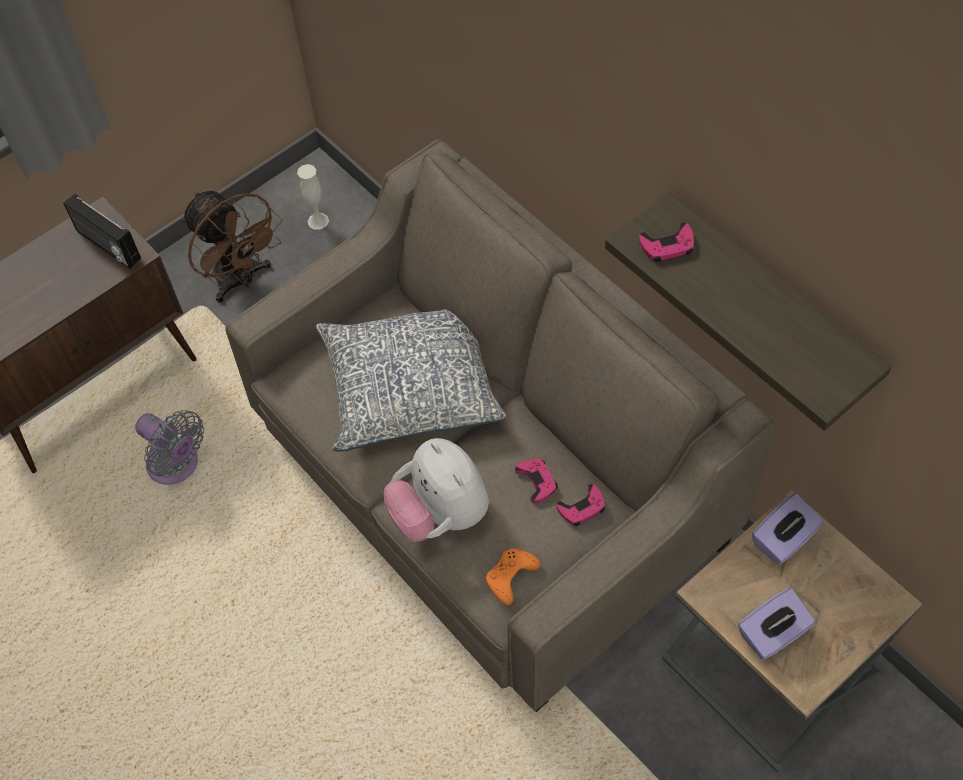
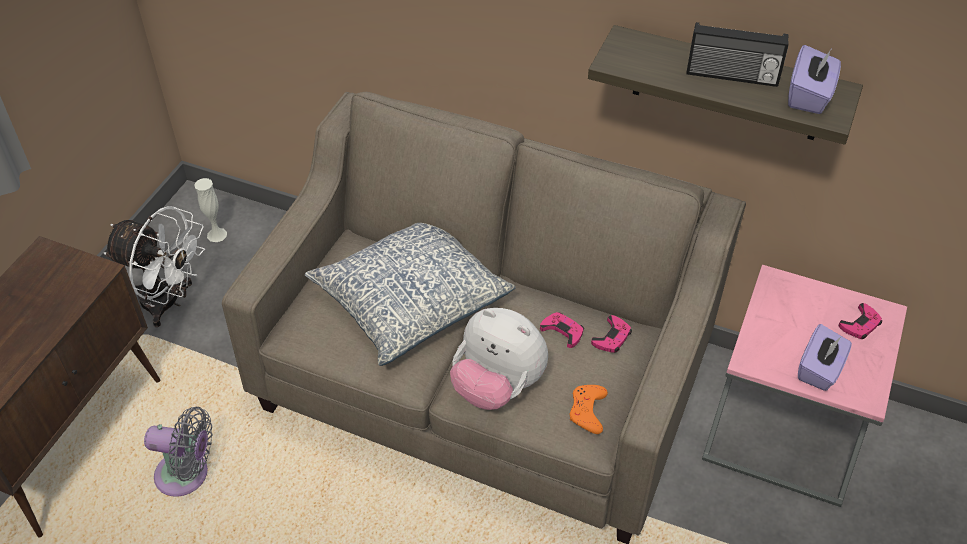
camera: 30 degrees left, 10 degrees down
(107, 245) = (66, 273): radio -> radio (732, 76)
(241, 280) = (169, 302): brown fan -> white fan
(667, 246) = (640, 58): pink game controller -> pink game controller (860, 324)
(771, 664) = (785, 429): brown side table -> pink side table
(783, 540) = (781, 300): purple tissue box -> purple tissue box (809, 96)

